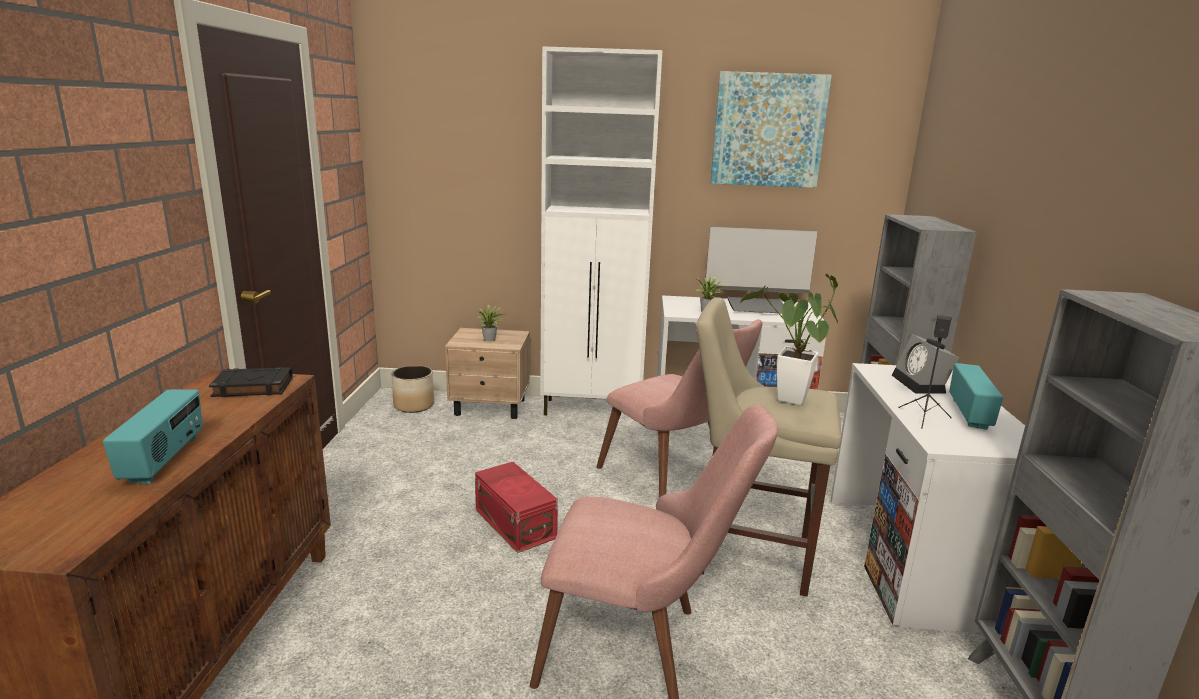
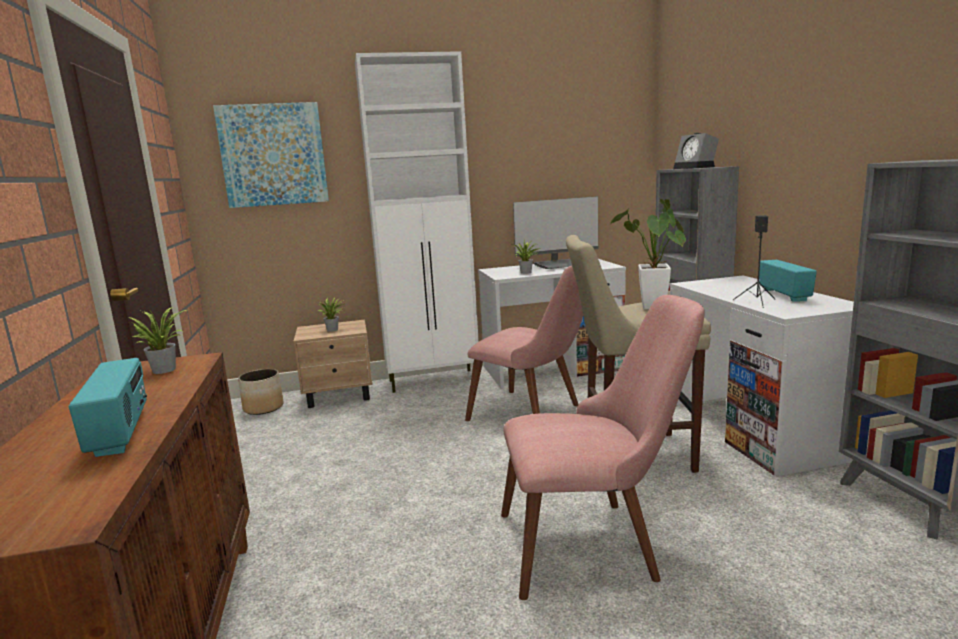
camera: 15 degrees left, 5 degrees down
(252, 387) = (164, 369): black book -> potted plant
(515, 522) = (421, 476): red storage box -> none
(768, 130) = (546, 119): picture -> picture (273, 155)
(921, 384) = (732, 286): alarm clock -> alarm clock (696, 168)

